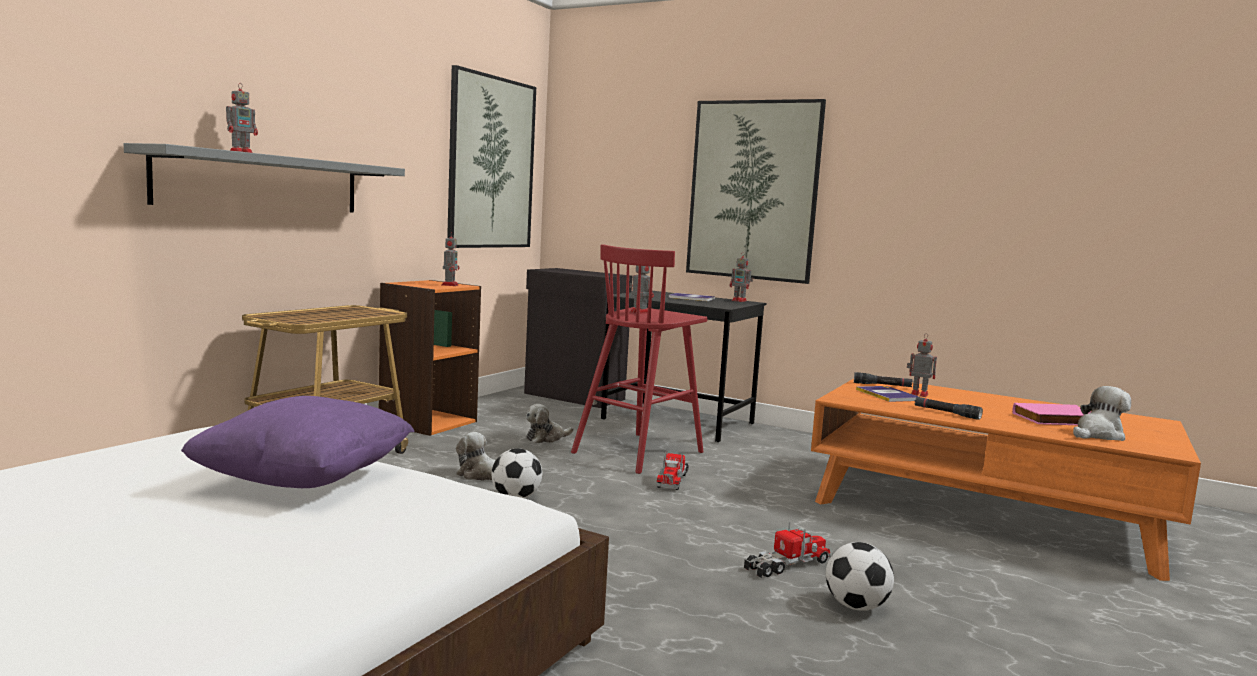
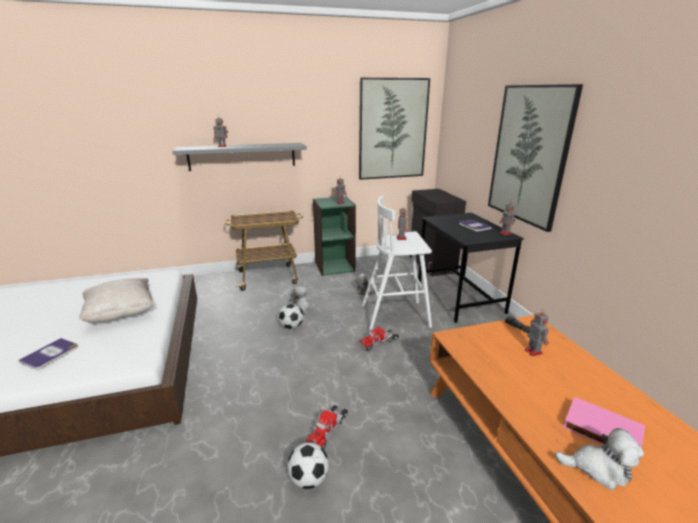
camera: 45 degrees right, 15 degrees up
(304, 482) = (121, 314): purple pillow -> beige pillow
(427, 422) = (334, 266): orange bookcase -> green bookcase
(639, 452) = (396, 316): red stool -> white stool
(787, 565) = (328, 429): toy truck -> toy truck turned 105 degrees clockwise
(887, 395) = (502, 344): book -> book (50, 354)
(946, 413) = (504, 380): black flashlight -> none

